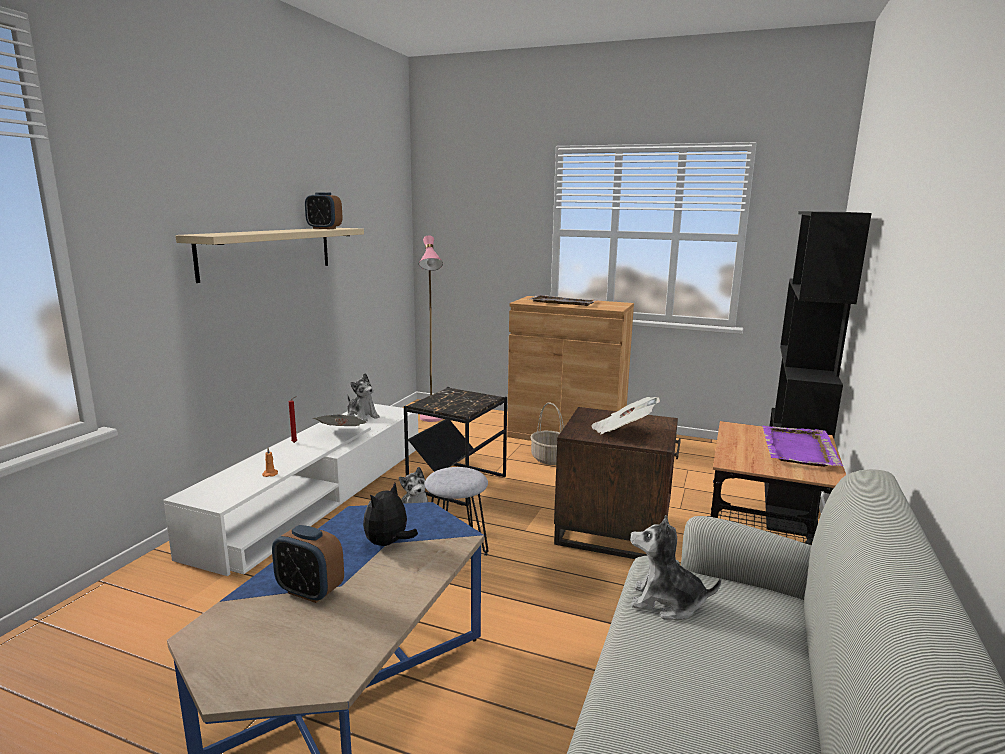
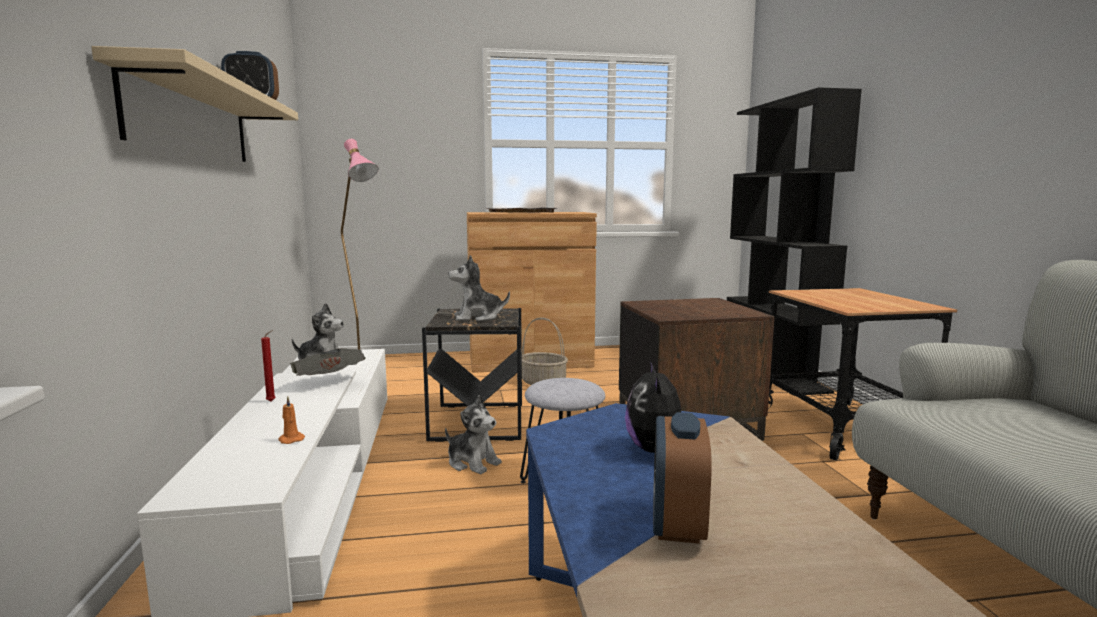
camera: 30 degrees left, 5 degrees down
(310, 591) = (677, 525): alarm clock -> alarm clock turned 105 degrees clockwise
(622, 431) = (702, 310): newspaper -> none
(666, 602) = (975, 426): plush toy -> plush toy (477, 317)
(798, 449) = (866, 296): purple tray -> none

